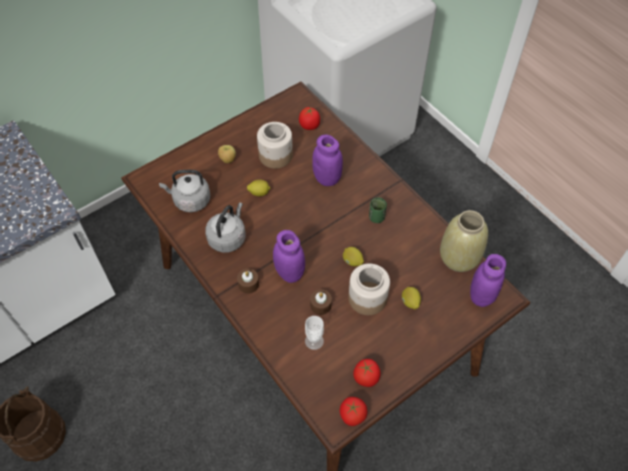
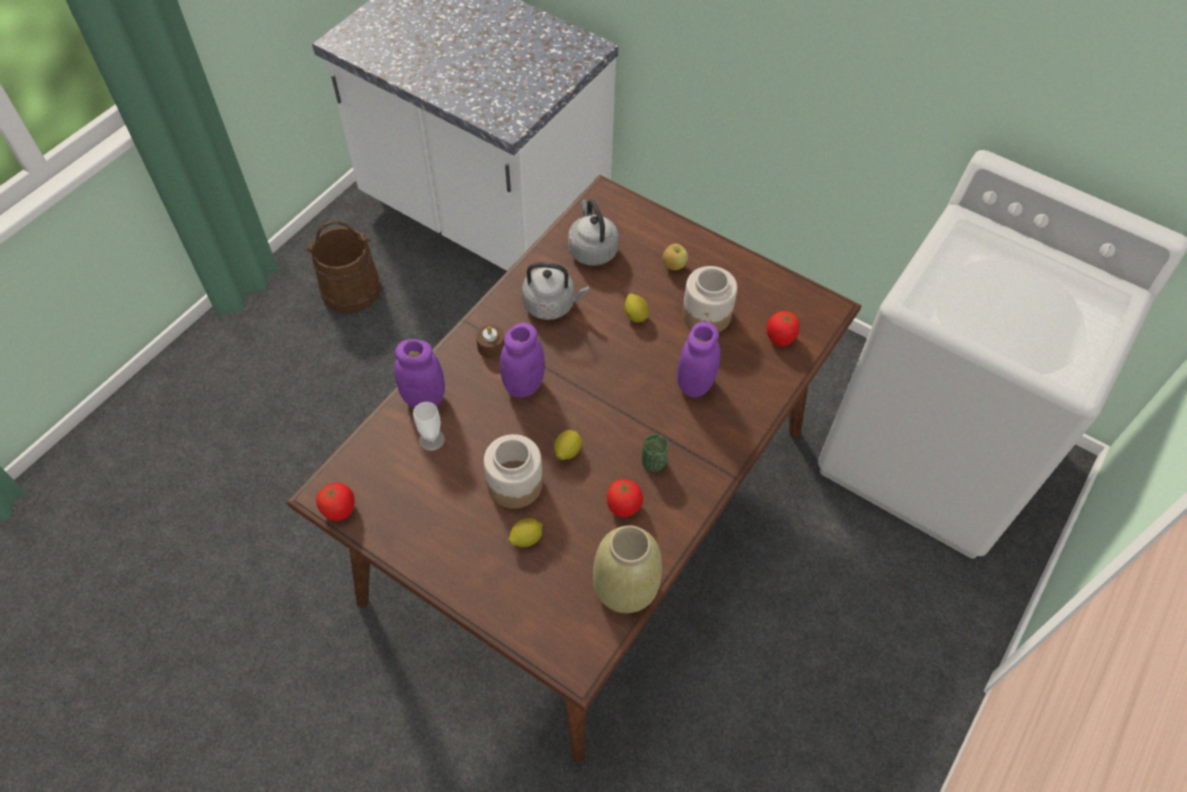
camera: 70 degrees right, 0 degrees up
(320, 305) = (486, 433): brown candle -> none
(366, 377) = (396, 512): tomato -> tomato (624, 506)
(481, 296) = (568, 632): purple jar -> purple jar (424, 398)

